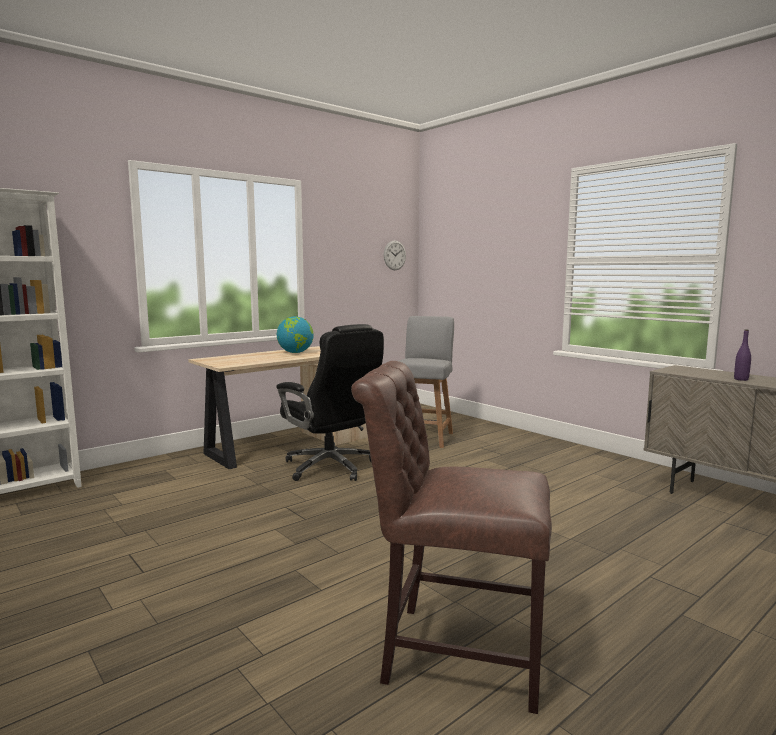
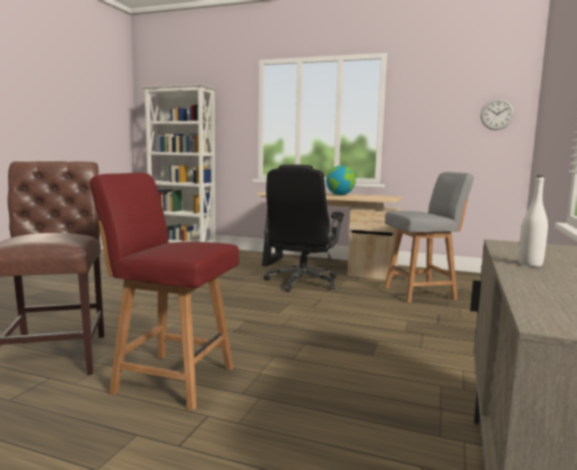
camera: 60 degrees right, 0 degrees up
(569, 581) = (172, 379): none -> red chair
(741, 379) = (530, 264): purple bottle -> white bottle

